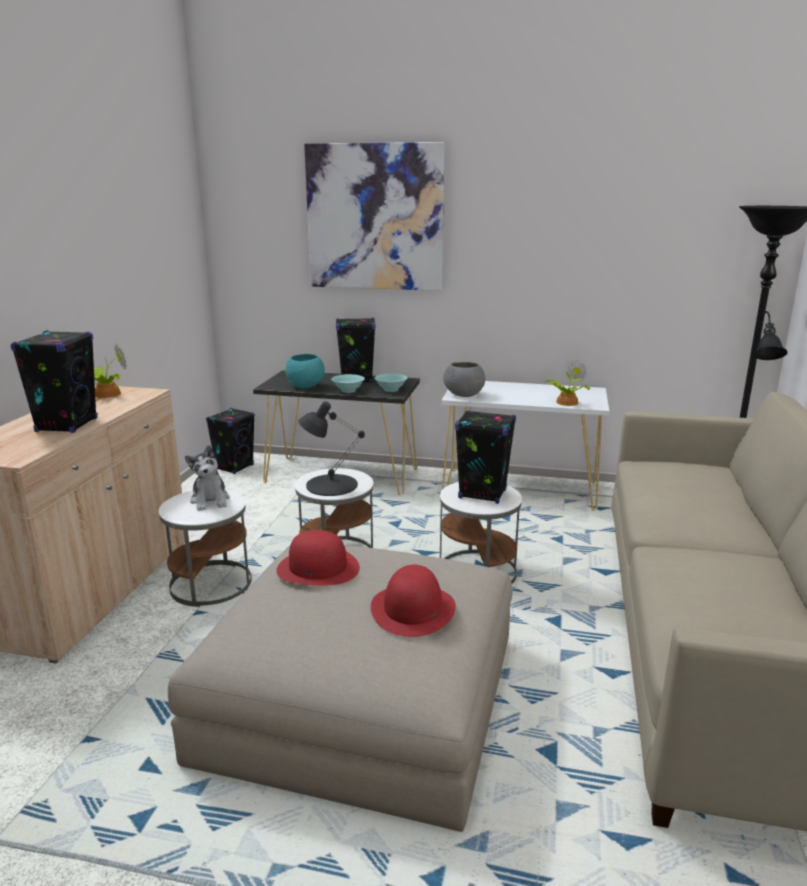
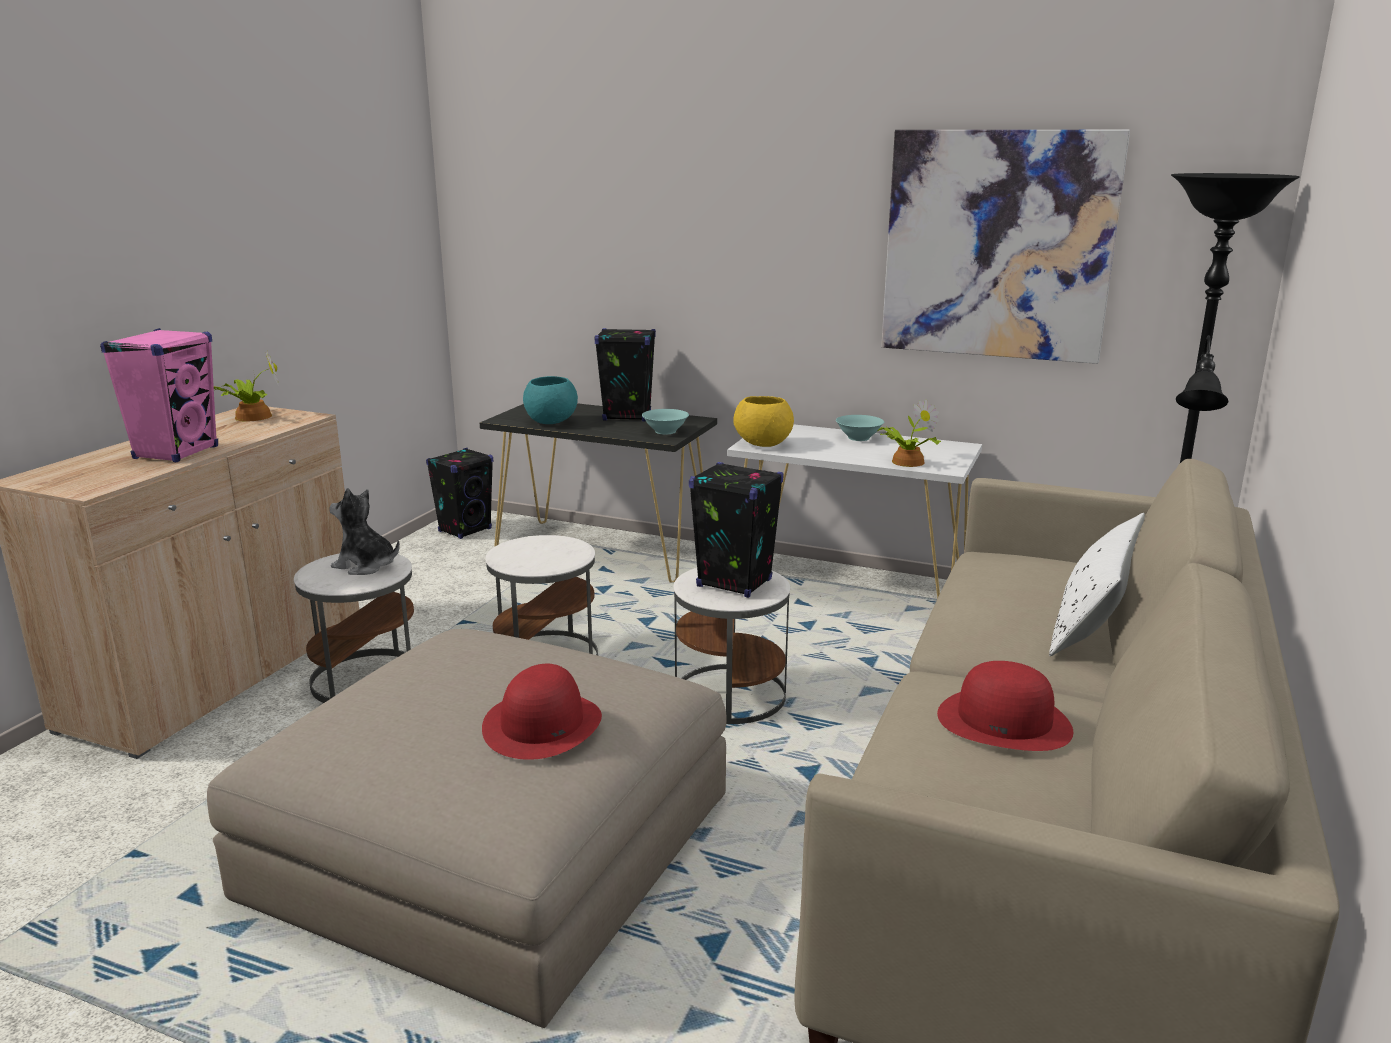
camera: 10 degrees right, 0 degrees up
(67, 425) = (176, 453): black speaker -> pink speaker
(210, 500) = (366, 566): plush toy -> plush toy turned 120 degrees clockwise
(318, 568) = (450, 661): red hat -> red hat (1004, 721)
(331, 485) = (533, 556): black table lamp -> none
(348, 390) = (605, 430): turquoise bowl -> turquoise bowl (858, 438)
(375, 217) = (658, 187): picture -> picture (997, 245)
(463, 395) = (762, 445): grey bowl -> yellow bowl
(736, 502) = (1093, 620): none -> white pillow

